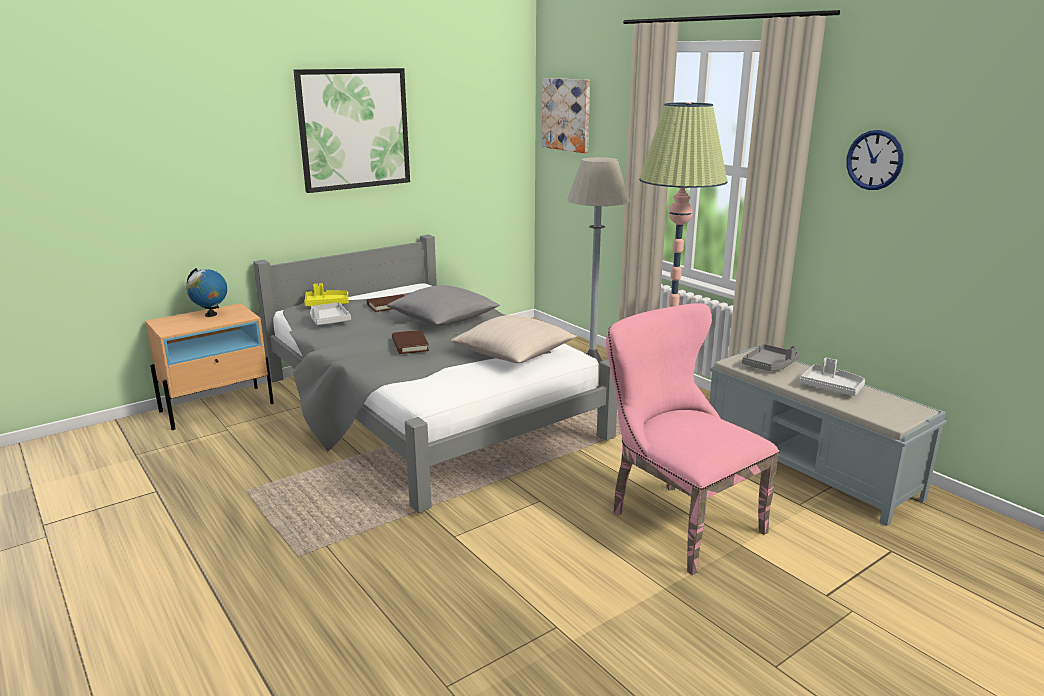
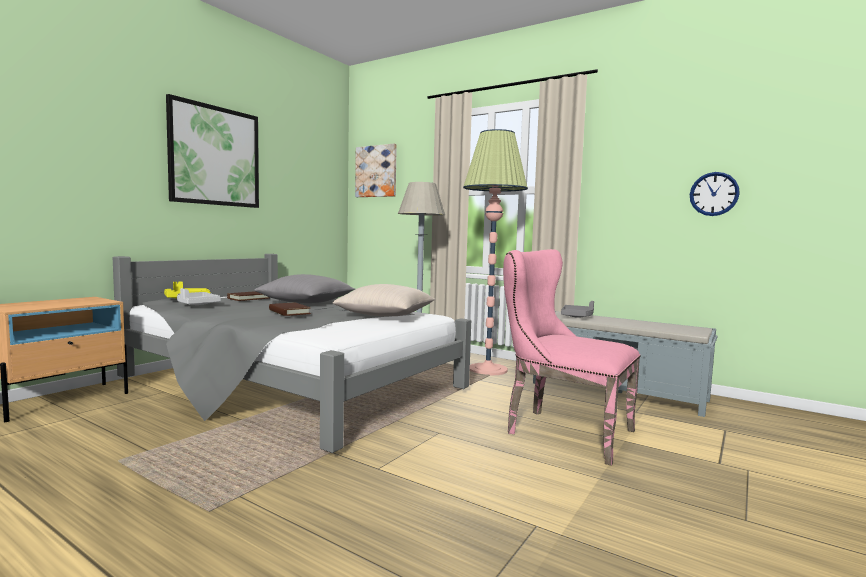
camera: 20 degrees left, 15 degrees down
(211, 315) = (64, 301): globe -> none
(831, 387) = (632, 323): grey tray -> none
(874, 160) = (629, 167): wall clock -> wall clock (714, 194)

